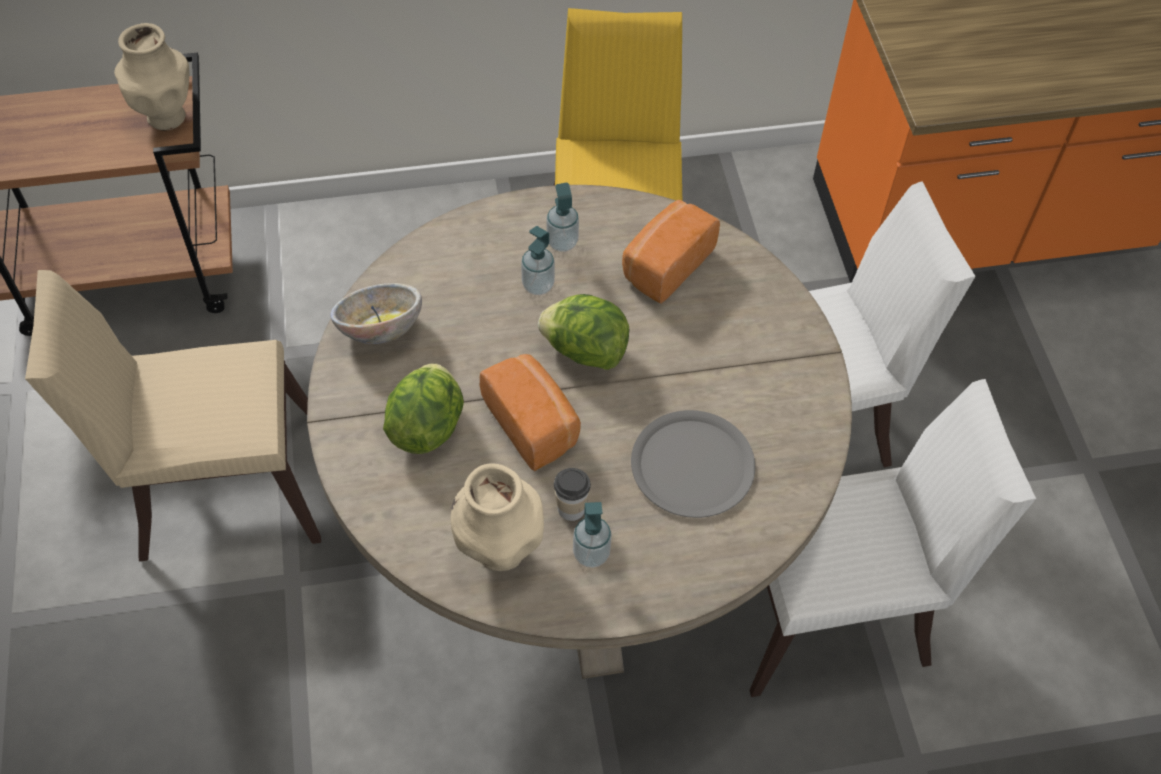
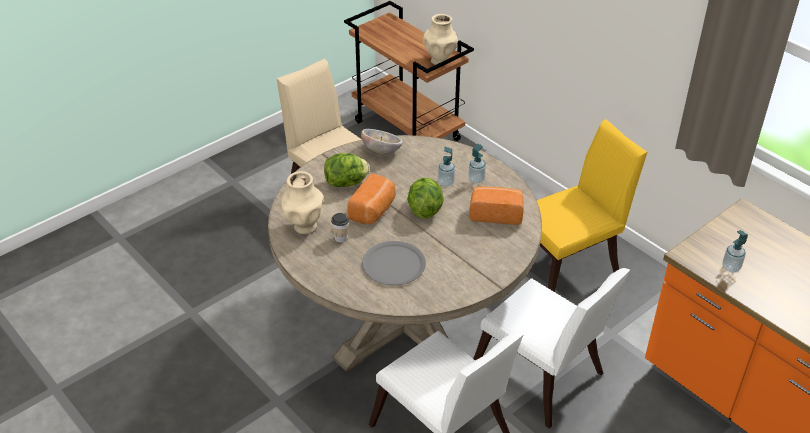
camera: 60 degrees right, 15 degrees down
(591, 554) = (324, 252): soap dispenser -> soap dispenser (731, 267)

